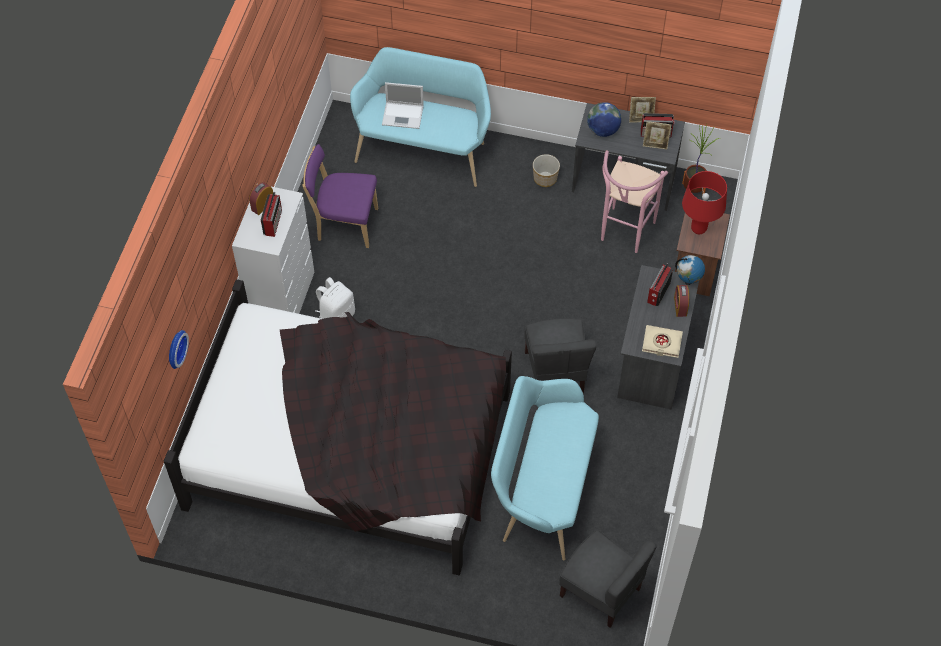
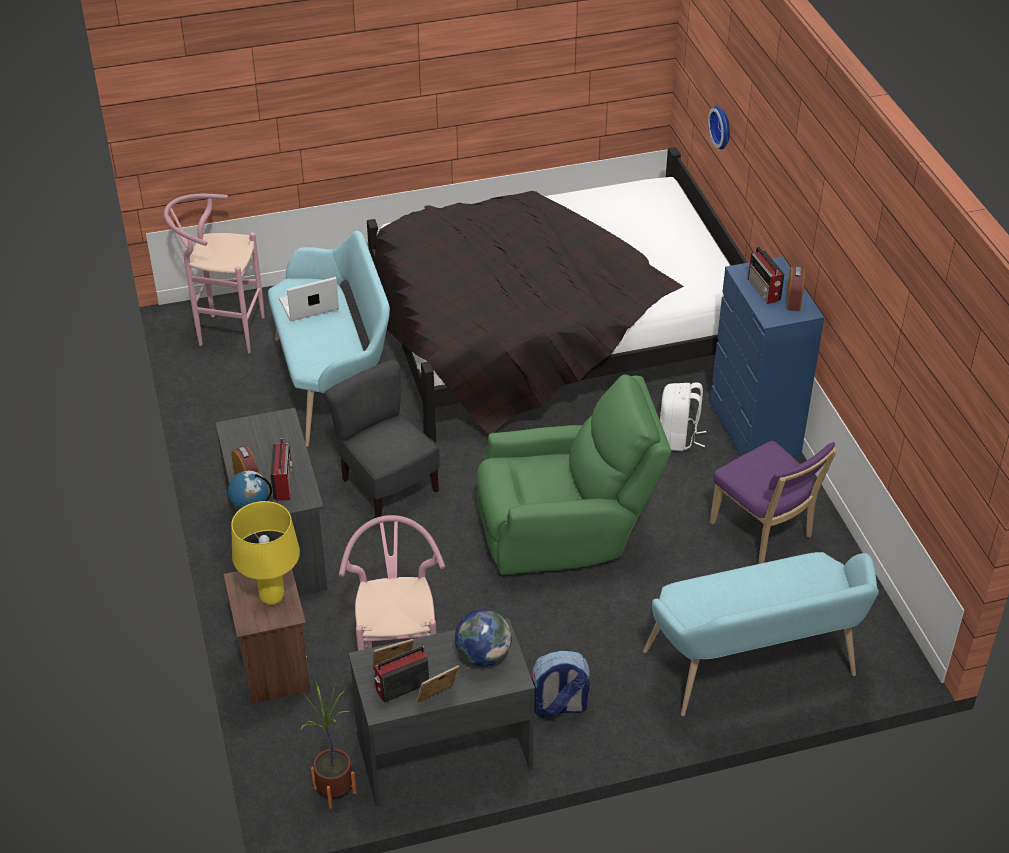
camera: 150 degrees right, 15 degrees down
(282, 298) = (754, 430): white dresser -> blue dresser
(344, 224) = (764, 532): purple chair -> purple chair turned 75 degrees clockwise
(403, 115) = (783, 589): laptop -> laptop (307, 305)
(463, 283) = (565, 530): none -> green armchair
(545, 178) = (559, 706): planter -> backpack
(601, 591) = (224, 332): grey chair -> pink stool
(661, 343) = (250, 434): beige book -> none
(698, 229) = (271, 597): red table lamp -> yellow table lamp

